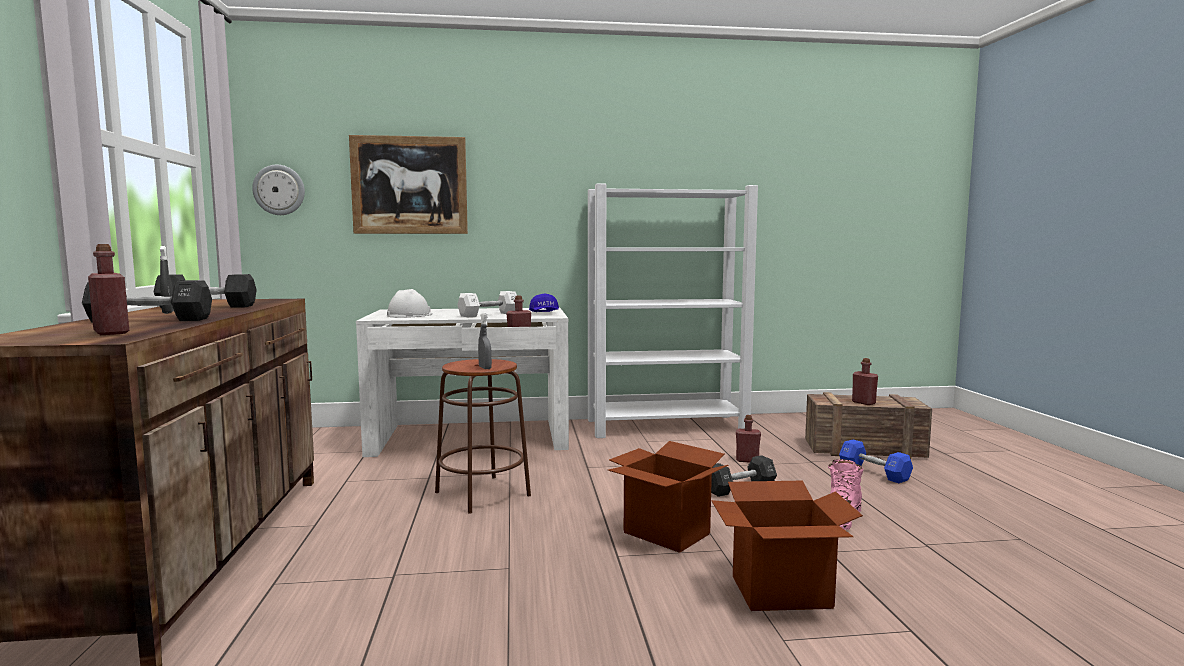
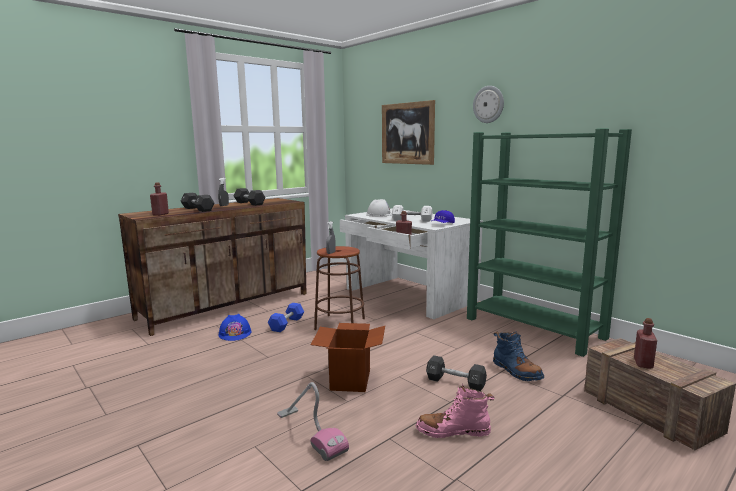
camera: 55 degrees right, 5 degrees up
(279, 190) = (357, 138): wall clock -> wall clock (488, 104)
(356, 573) = (235, 333): none -> blue hard hat
(666, 426) = (534, 328): white bookcase -> green bookcase
(747, 460) = (516, 371): red bottle -> blue boot
(780, 592) = (310, 433): cardboard box -> vacuum cleaner
(874, 472) = (591, 428): blue dumbbell -> blue dumbbell (287, 324)

